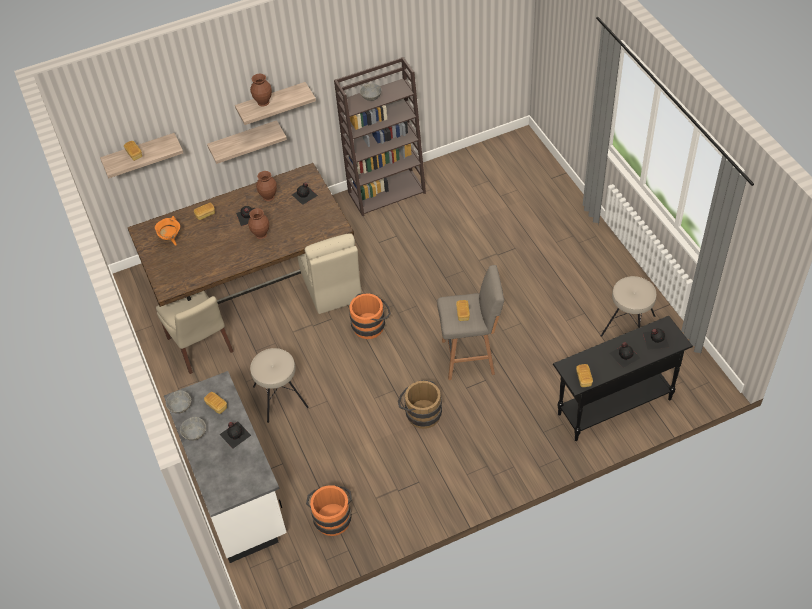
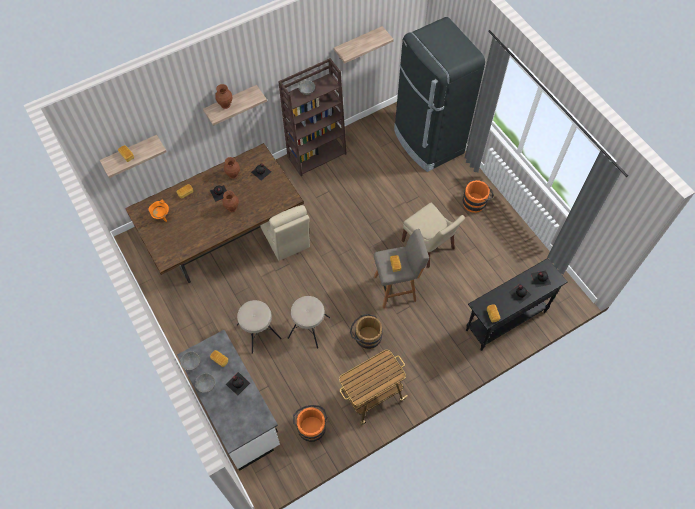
camera: 10 degrees left, 10 degrees up
(201, 347) = (192, 294): beige chair -> beige chair (429, 246)
(244, 140) = (210, 132): shelf -> shelf (358, 43)
(371, 325) = (319, 267): orange bucket -> orange bucket (475, 201)
(417, 485) = (371, 395): none -> cart
(536, 184) = (428, 142): none -> black fridge
(628, 326) = (508, 255): beige stool -> beige stool (309, 327)

